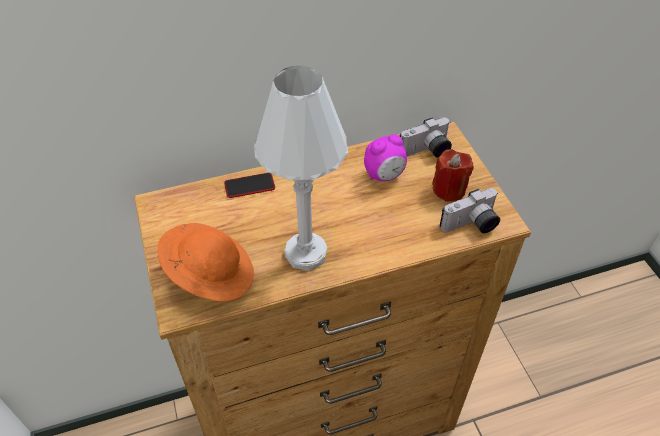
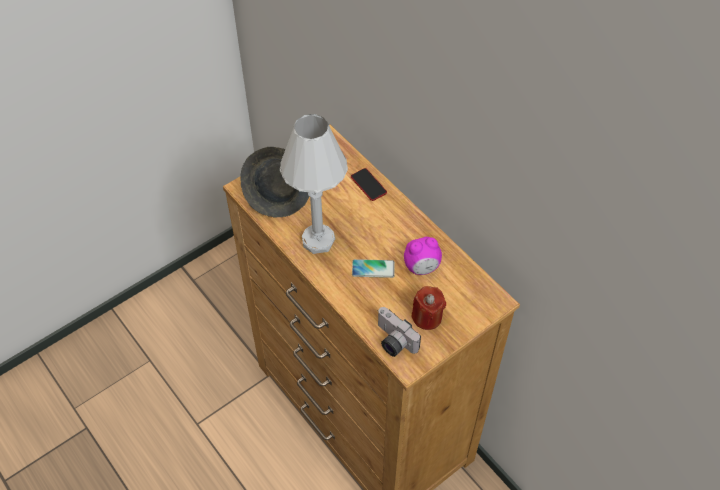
camera: 70 degrees right, 5 degrees up
(210, 274) = (278, 192): orange hat -> grey hat
(369, 215) = (373, 269): none -> phone
(384, 175) = (421, 267): alarm clock -> alarm clock turned 60 degrees counterclockwise
(427, 151) = (466, 291): camera -> none

